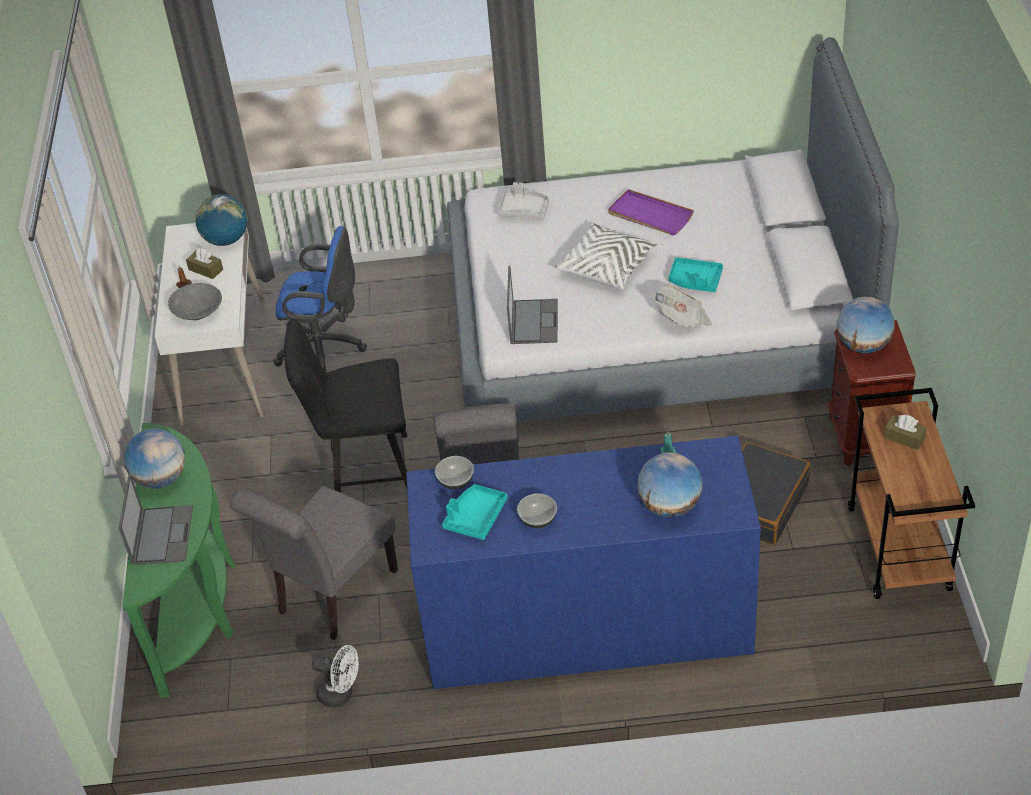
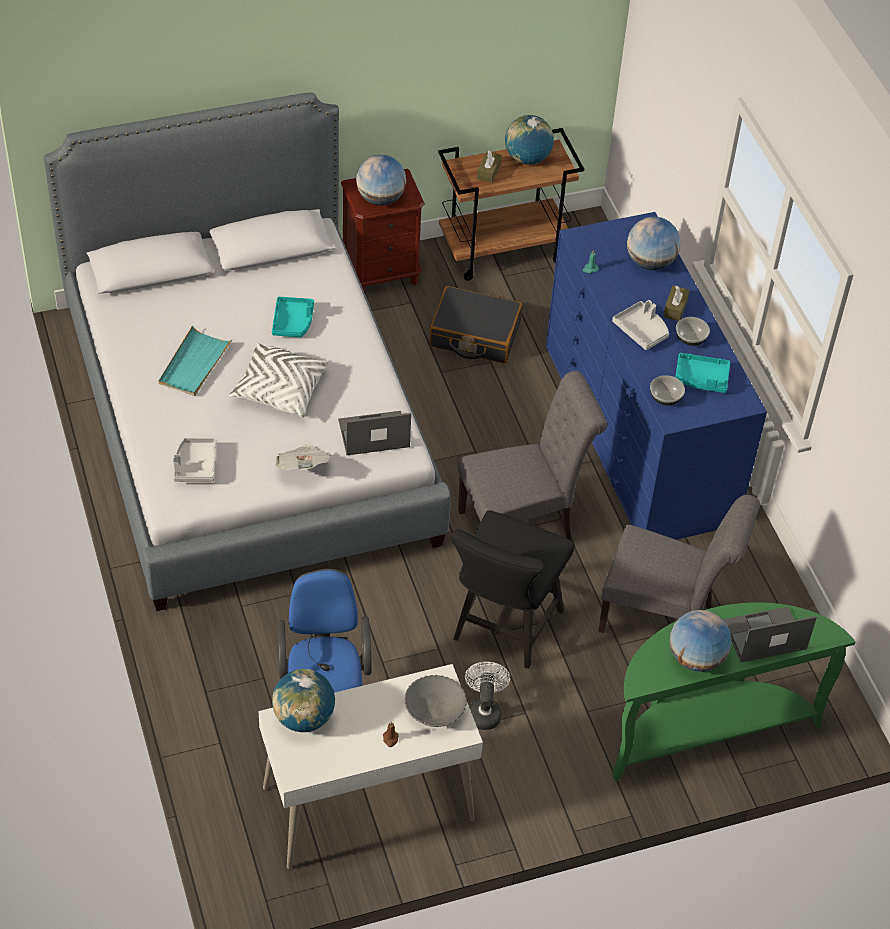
camera: 110 degrees left, 5 degrees up
(206, 269) = (360, 723): brown tissue box -> brown tissue box (675, 308)
(341, 694) = (766, 589): white fan -> white fan (484, 710)
(364, 472) = (503, 630): black chair -> black chair turned 45 degrees clockwise
(560, 479) = (642, 330): none -> grey tray
(649, 215) = (194, 364): purple tray -> turquoise tray
(683, 319) = (350, 326): newspaper -> newspaper (302, 467)
(929, 476) = (527, 158): none -> globe

